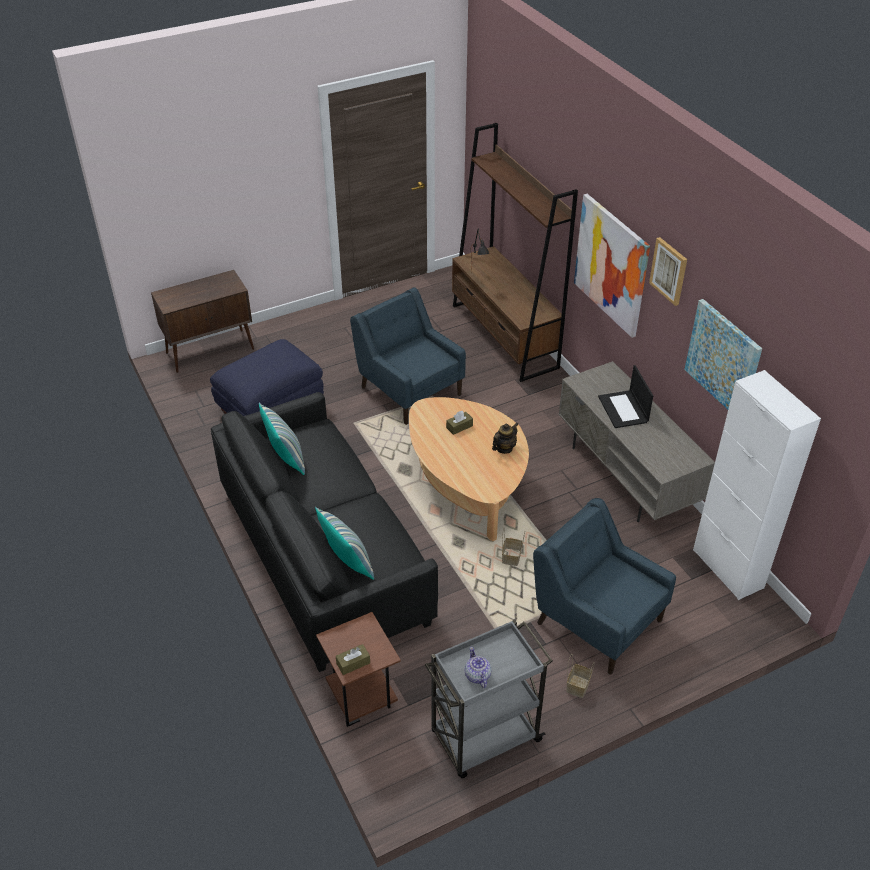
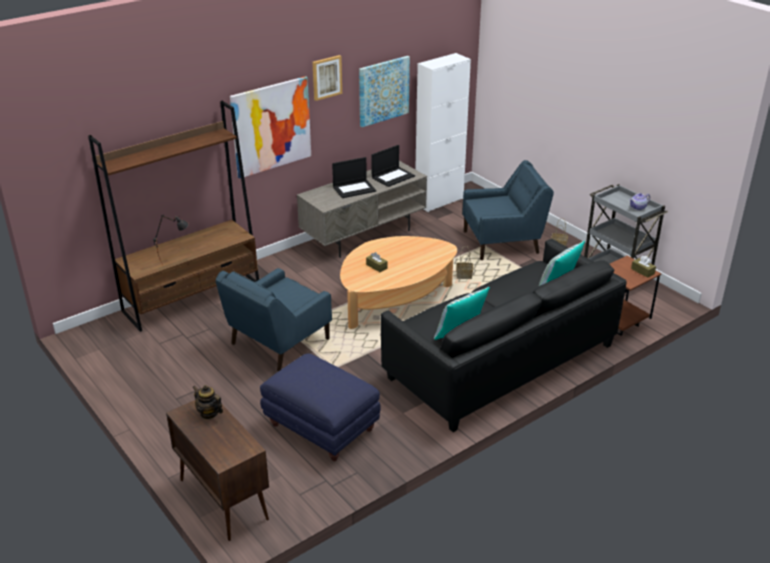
camera: 100 degrees left, 10 degrees down
(504, 448) = (395, 245): teapot -> teapot (209, 413)
(596, 619) = (503, 242): blue armchair -> blue armchair turned 135 degrees counterclockwise
(659, 449) = (393, 177): none -> laptop

